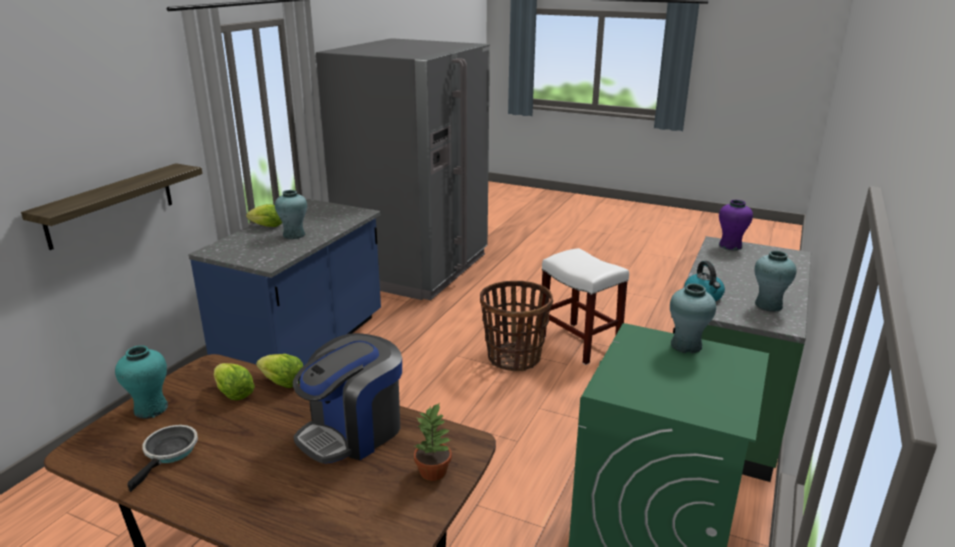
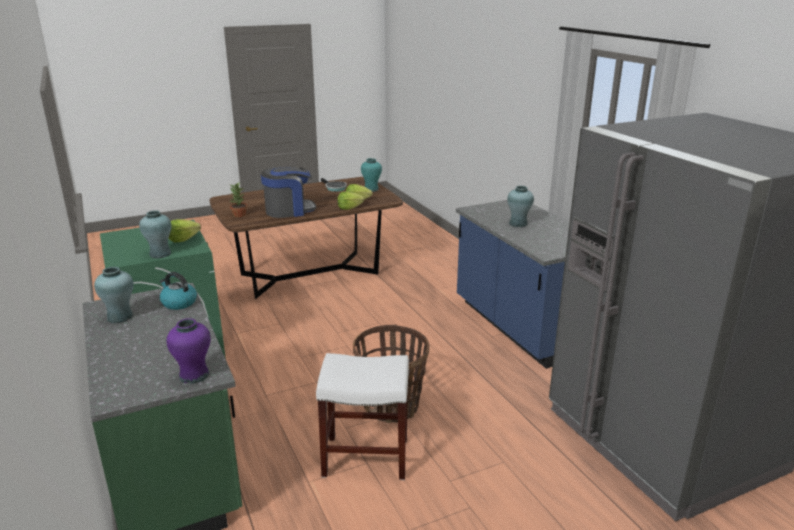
camera: 130 degrees right, 0 degrees up
(110, 205) = (519, 143): shelf -> none
(267, 226) = (550, 221): lettuce -> lettuce (183, 239)
(353, 432) = (289, 210): coffee machine -> coffee machine turned 75 degrees clockwise

